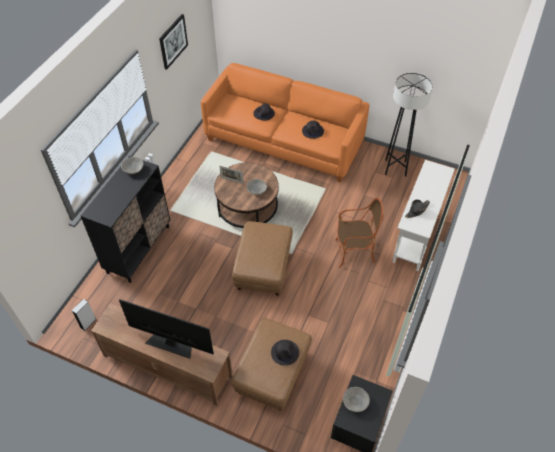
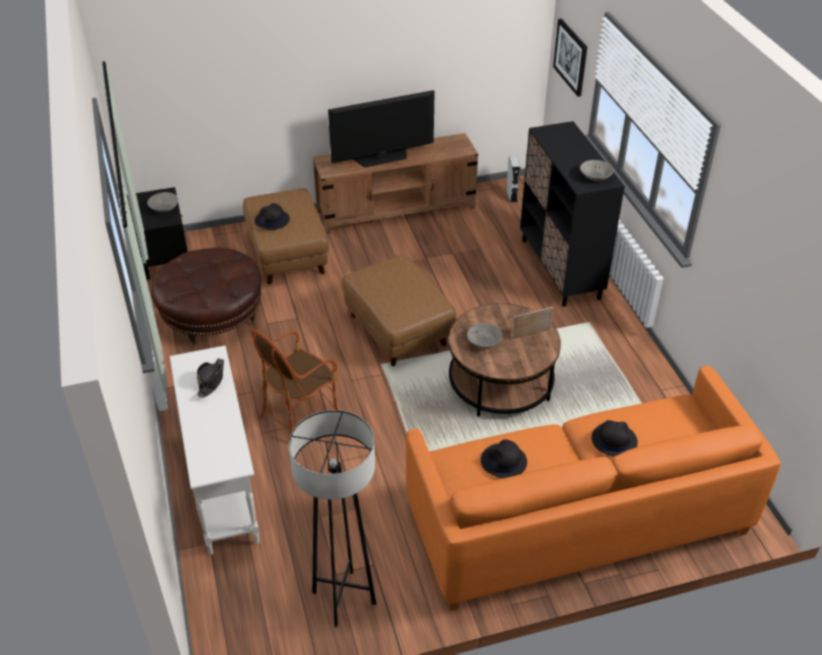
camera: 140 degrees right, 10 degrees down
(173, 41) = (764, 234): picture -> picture (571, 57)
(356, 351) = (212, 316): none -> brown ottoman

